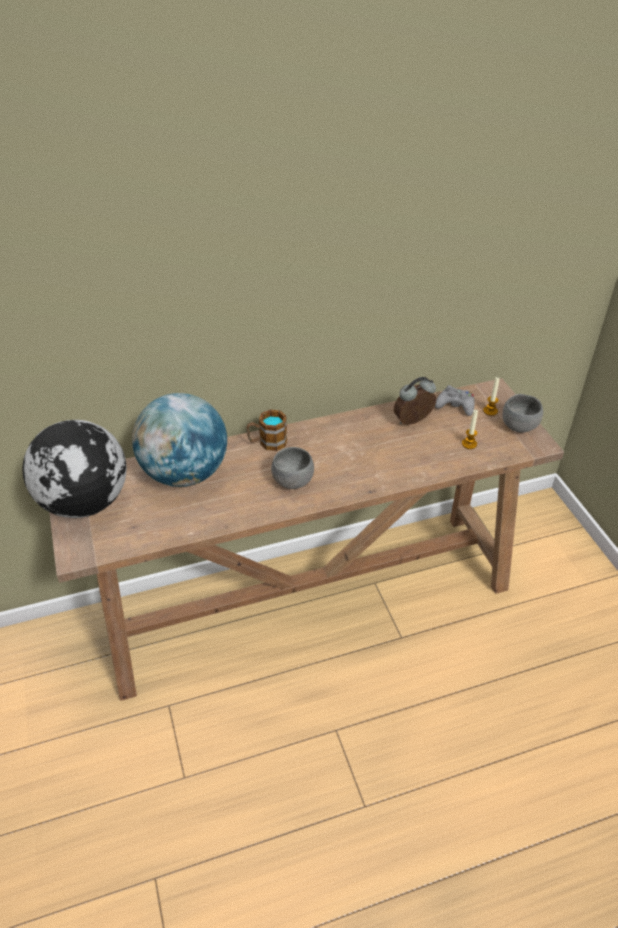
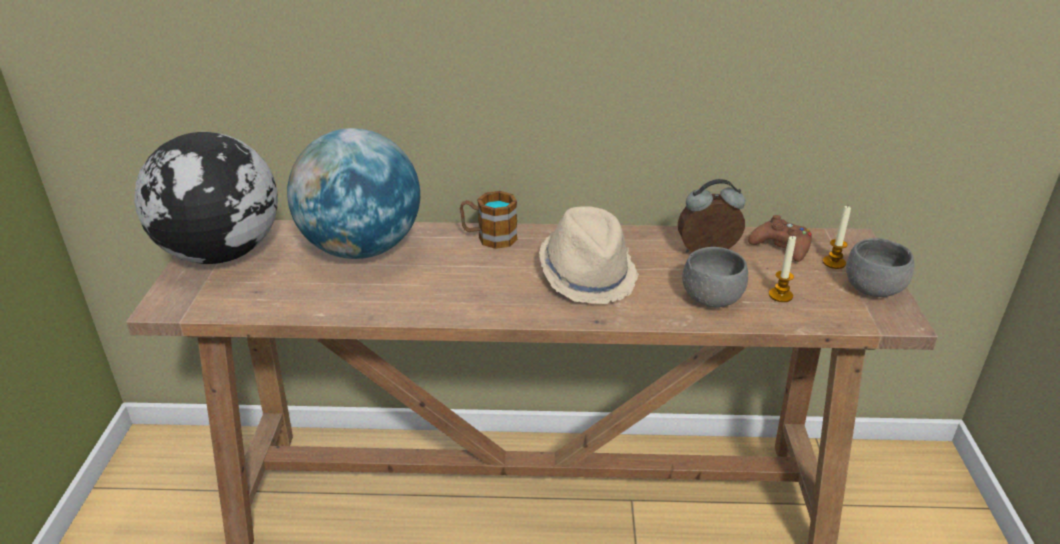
camera: 20 degrees right, 10 degrees down
(292, 481) = (494, 286): grey bowl -> grey bowl (711, 299)
(347, 457) = (588, 274): none -> beige hat
(455, 405) = (781, 247): grey game controller -> brown game controller

